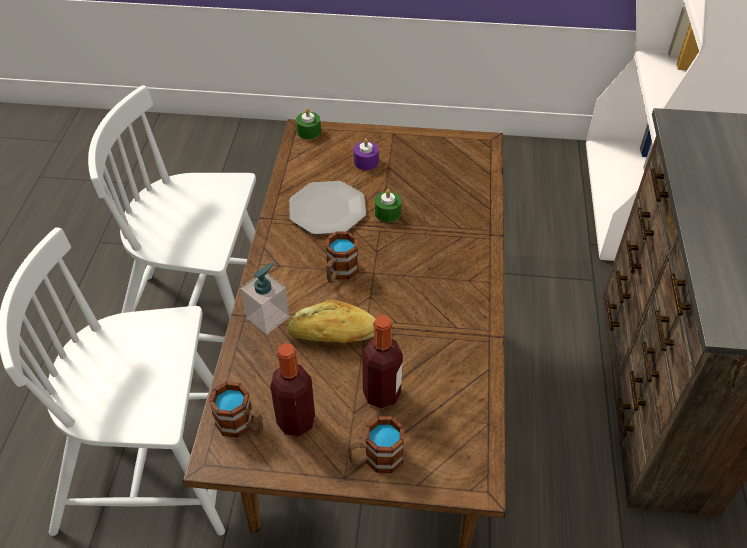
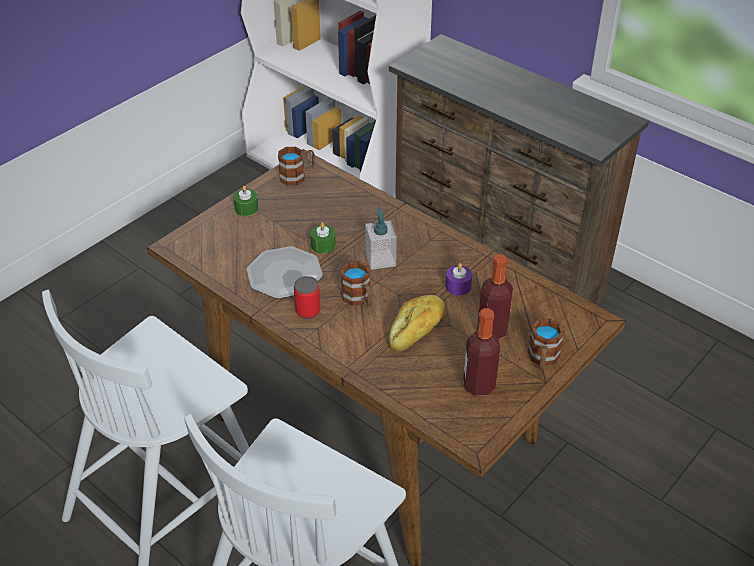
camera: 55 degrees left, 5 degrees down
(241, 424) = (457, 416): mug -> mug (297, 176)
(268, 317) = (366, 358): soap dispenser -> soap dispenser (380, 259)
(295, 248) = (308, 311): none -> can
(309, 132) = (179, 242): green candle -> green candle (246, 208)
(366, 162) = (254, 229): purple candle -> purple candle (458, 286)

